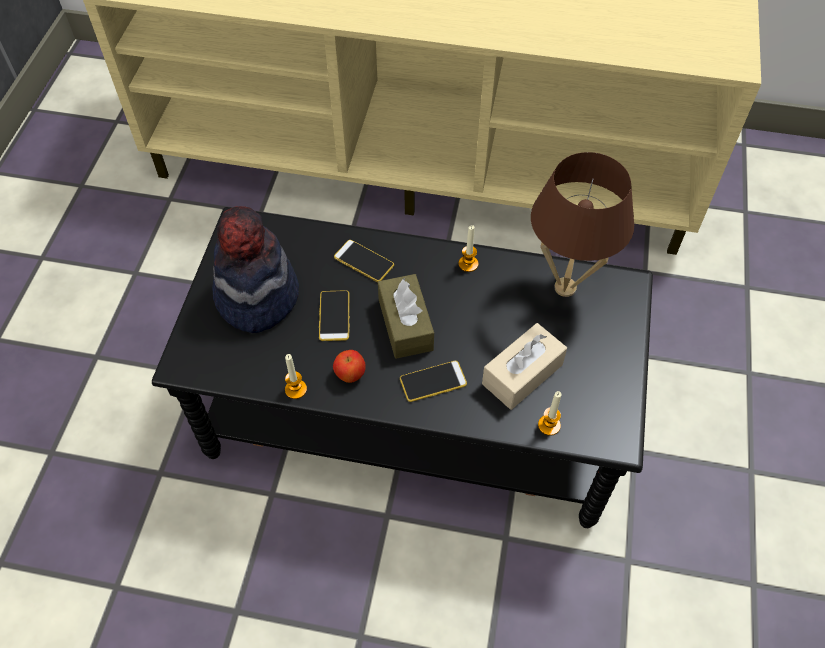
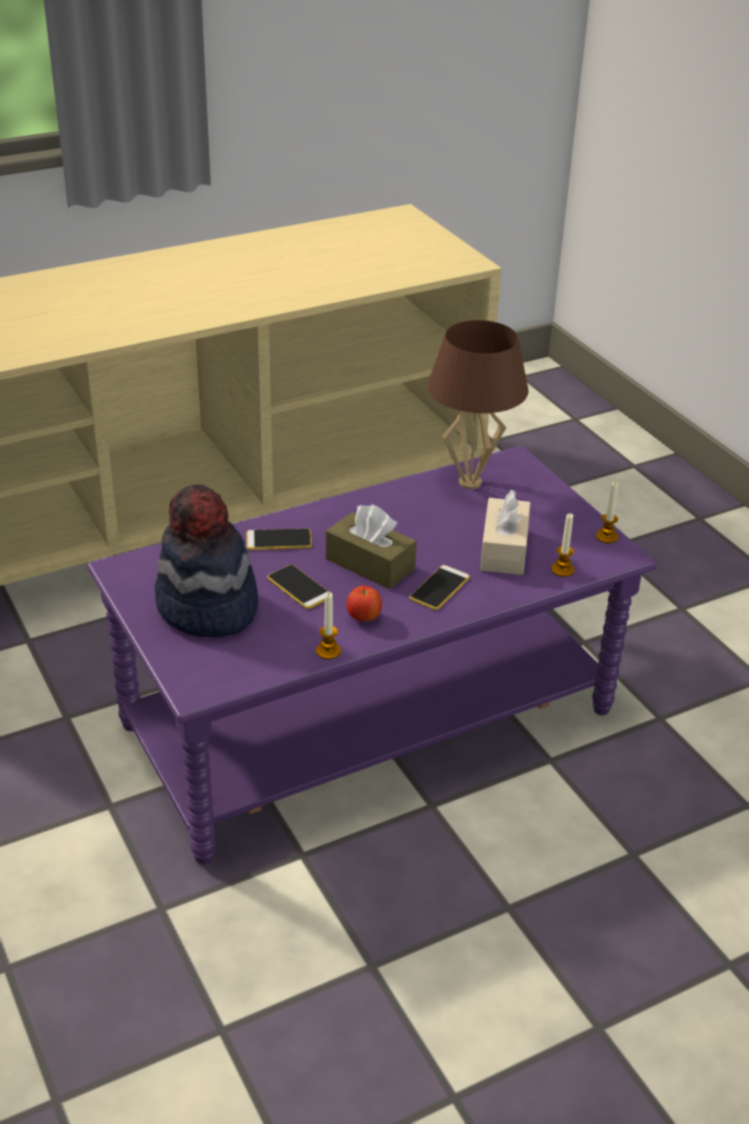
camera: 40 degrees left, 20 degrees down
(411, 414) = (368, 719): black coffee table -> purple coffee table
(468, 264) = (373, 502): candle -> candle (606, 537)

